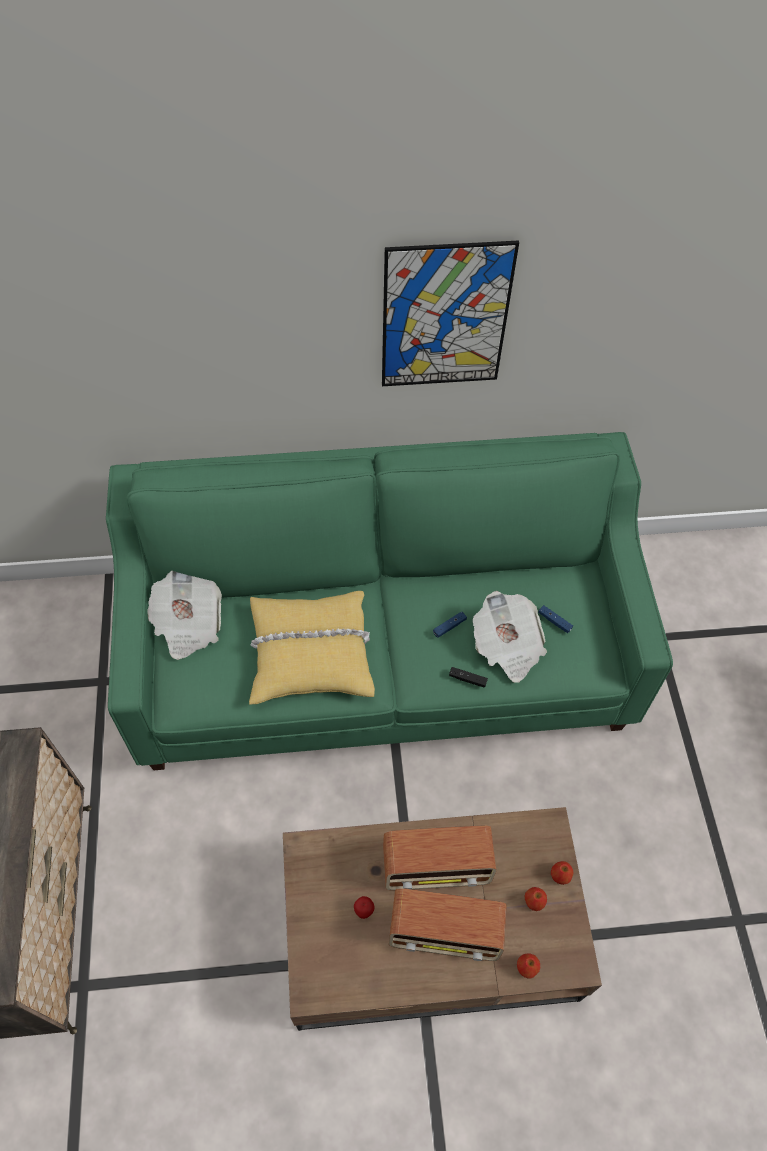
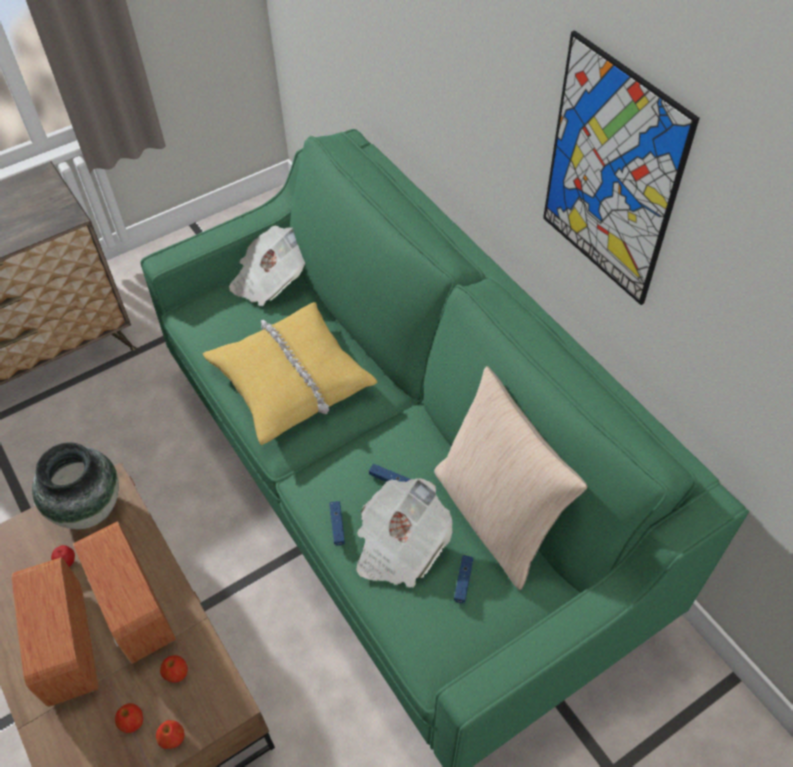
camera: 65 degrees right, 5 degrees down
(317, 874) = (89, 508): none -> vase
(467, 679) = (337, 525): black game controller -> blue game controller
(514, 577) = (496, 516): none -> beige pillow
(526, 968) = (55, 745): apple -> apple (177, 673)

